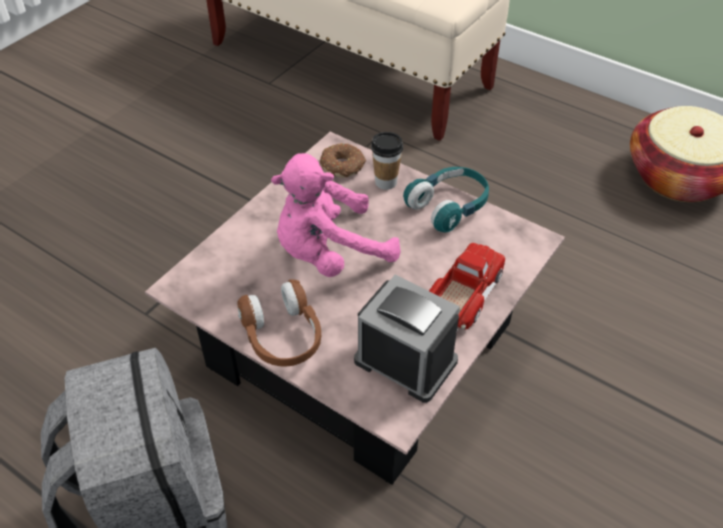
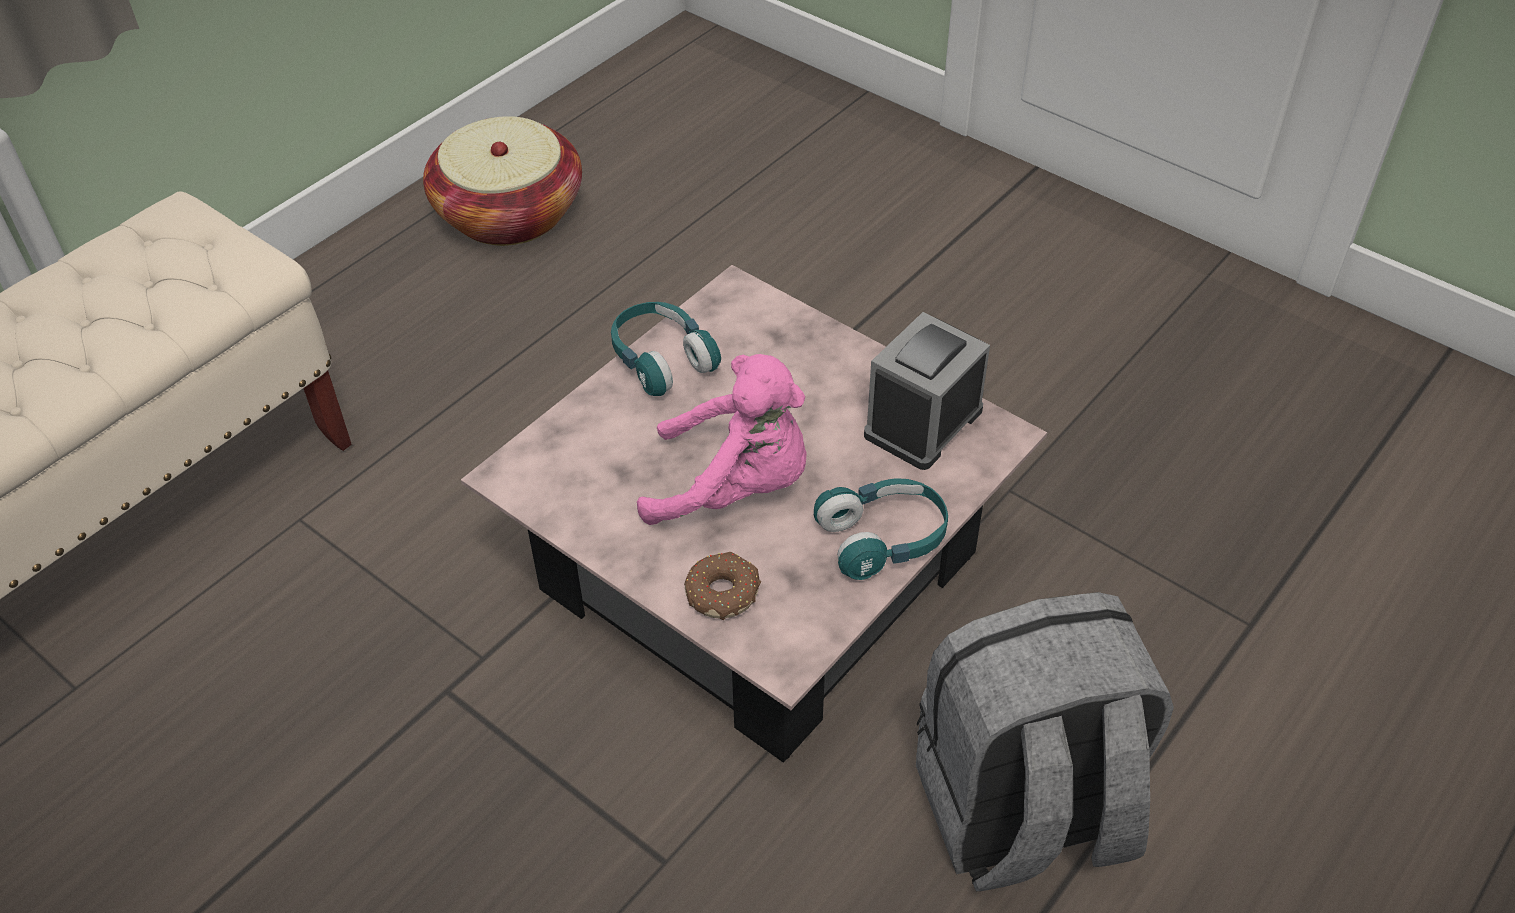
camera: 85 degrees left, 0 degrees up
(282, 336) = (883, 539): brown headphones -> turquoise headphones
(329, 253) = (736, 487): pink plush toy -> pink plush toy turned 60 degrees counterclockwise
(343, 166) = (553, 465): donut -> donut (723, 592)
(386, 182) = (599, 420): cup -> none
(464, 294) = (820, 362): toy truck -> none

